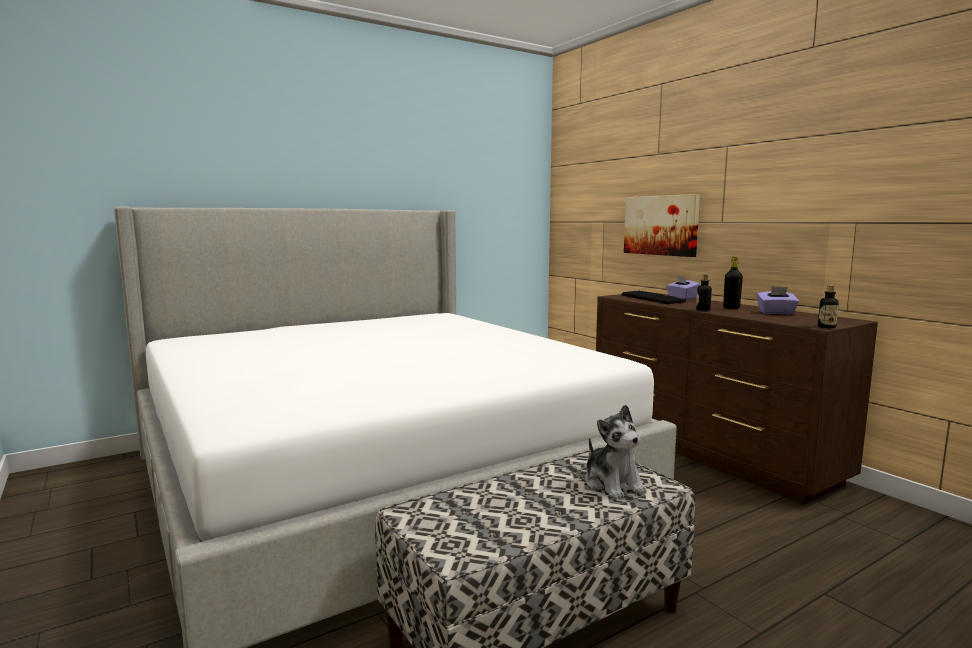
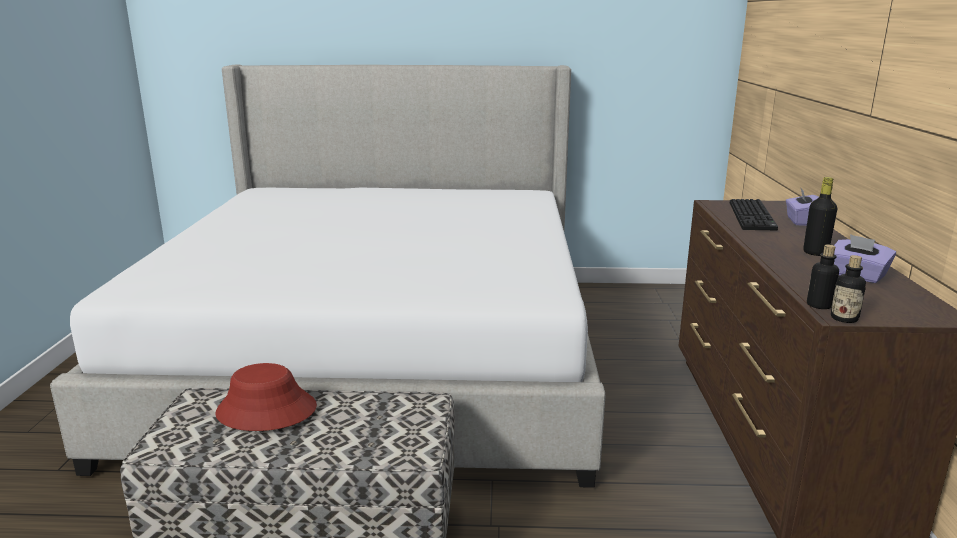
camera: 35 degrees right, 10 degrees up
(493, 499) = (266, 410): none -> red hat
(613, 484) = (381, 435): plush toy -> none
(661, 225) = (816, 107): picture -> none
(703, 310) = (759, 249): bottle -> bottle (819, 305)

